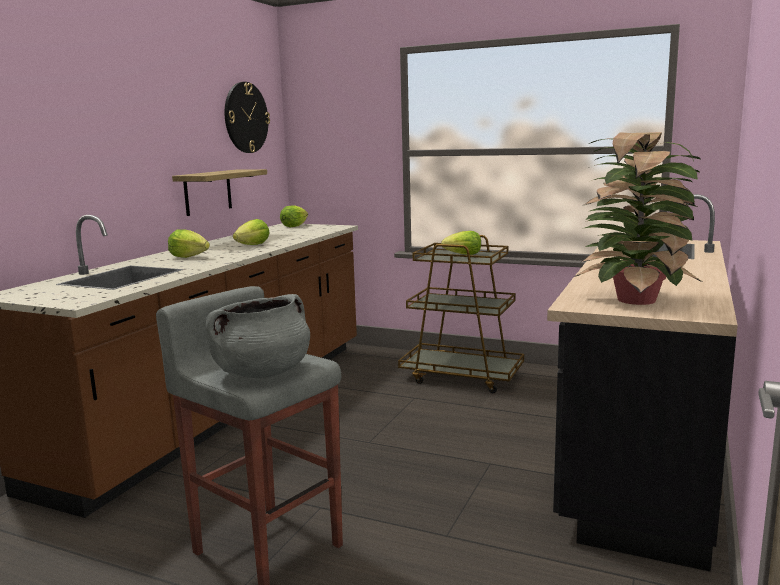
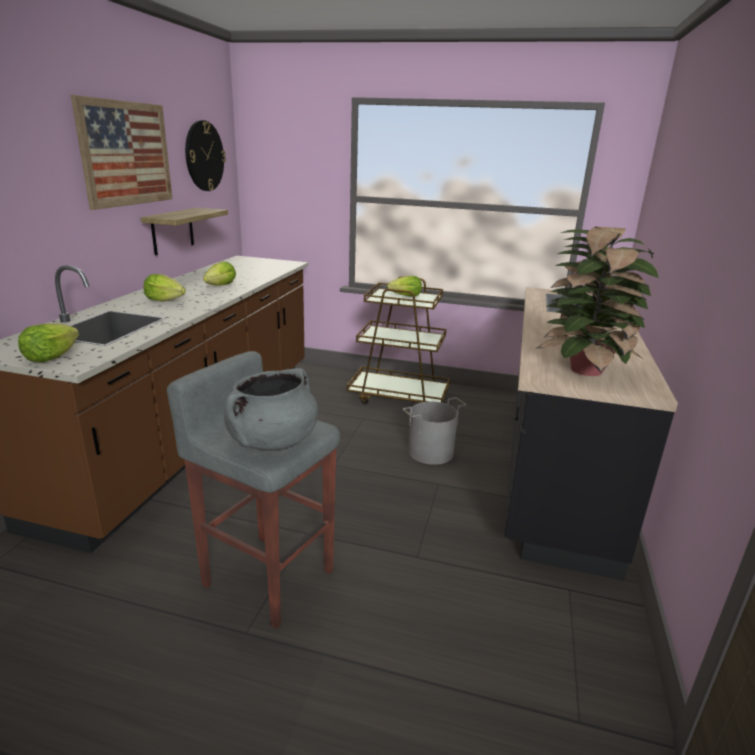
camera: 10 degrees left, 10 degrees up
(159, 112) = (126, 154): none -> picture
(294, 226) = (250, 261): lettuce -> lettuce (50, 357)
(488, 431) = (431, 452): none -> grey bucket

